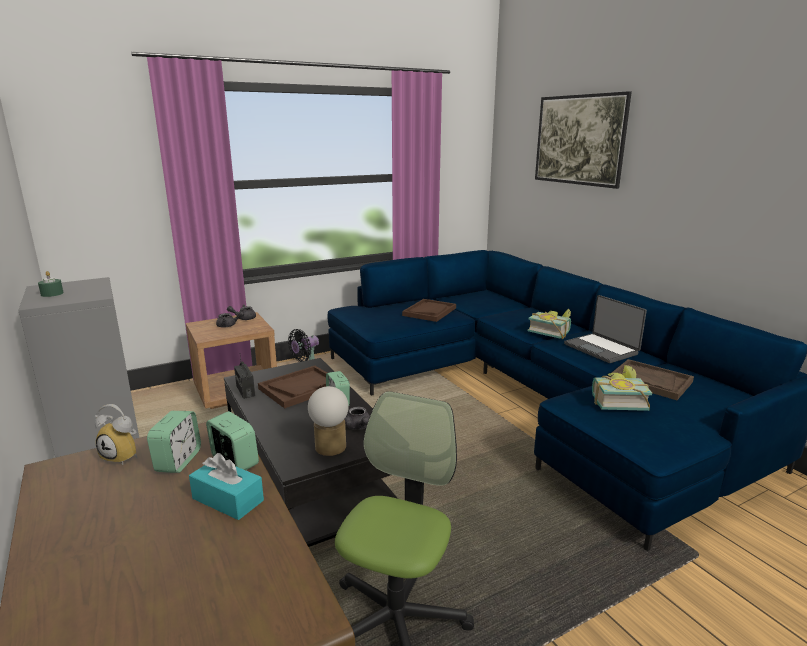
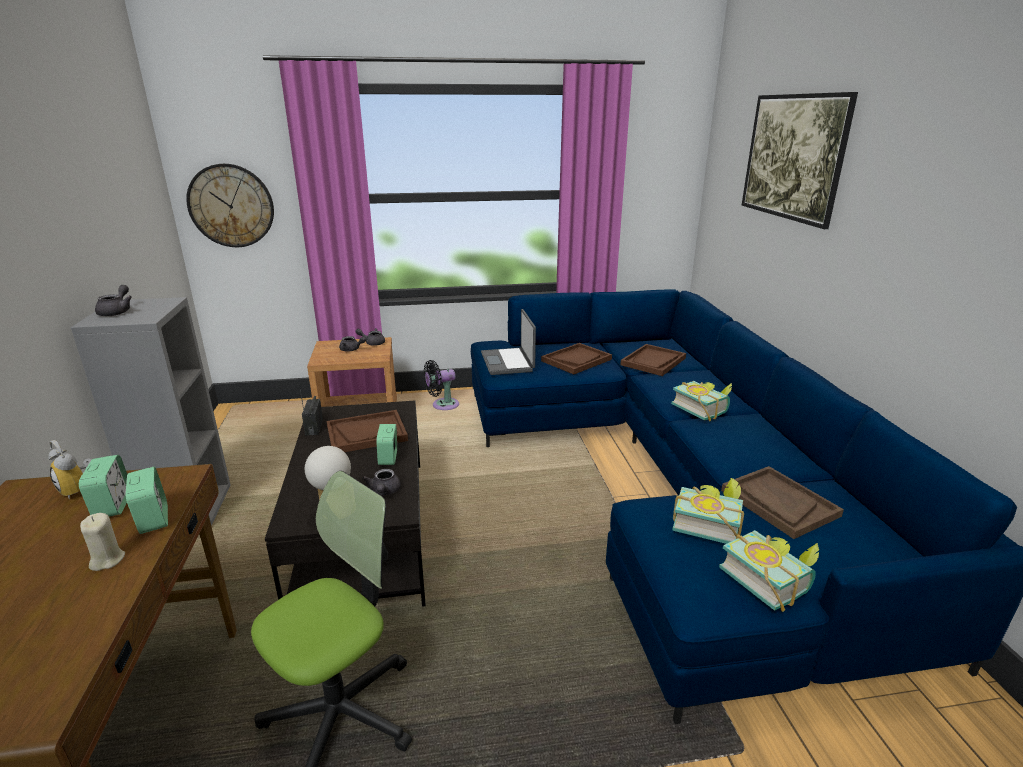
camera: 20 degrees right, 5 degrees up
(52, 294) = (117, 312): green candle -> grey teapot
(91, 196) = (231, 206): none -> wall clock
(178, 461) = (113, 505): alarm clock -> alarm clock turned 45 degrees counterclockwise
(228, 499) = (107, 560): turquoise tissue box -> beige candle
(488, 306) = (653, 361): none -> brown tray
(602, 349) = (751, 444): laptop -> laptop (508, 362)
(683, 426) = (769, 579): none -> book

